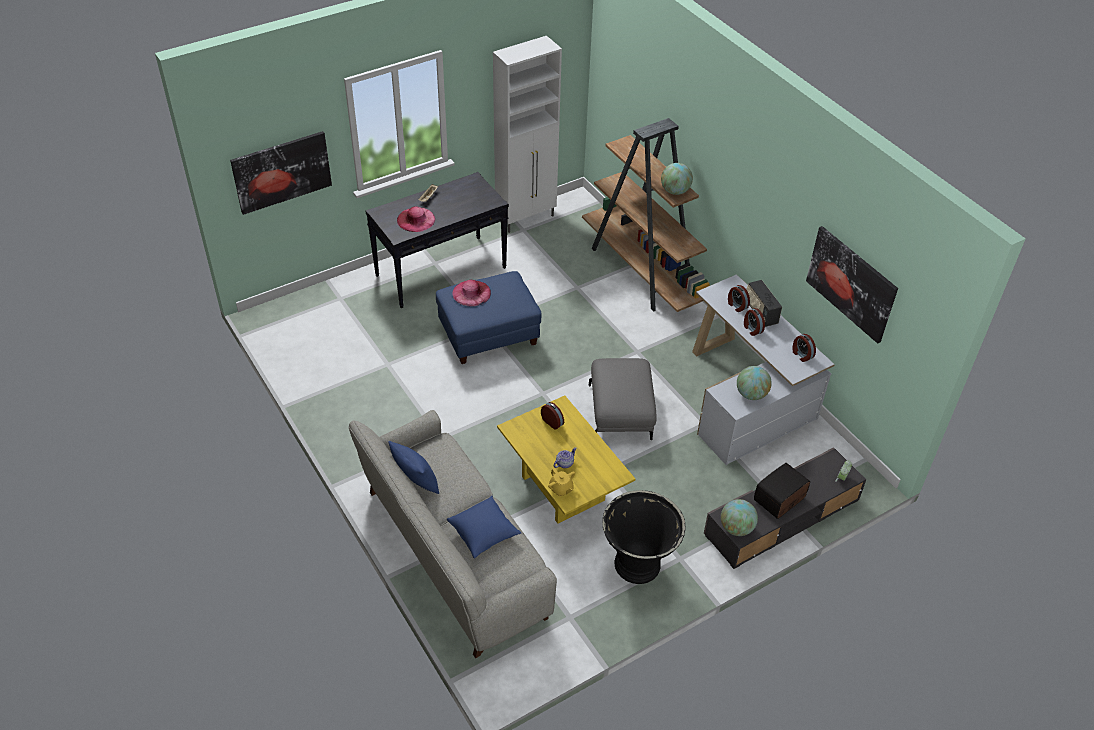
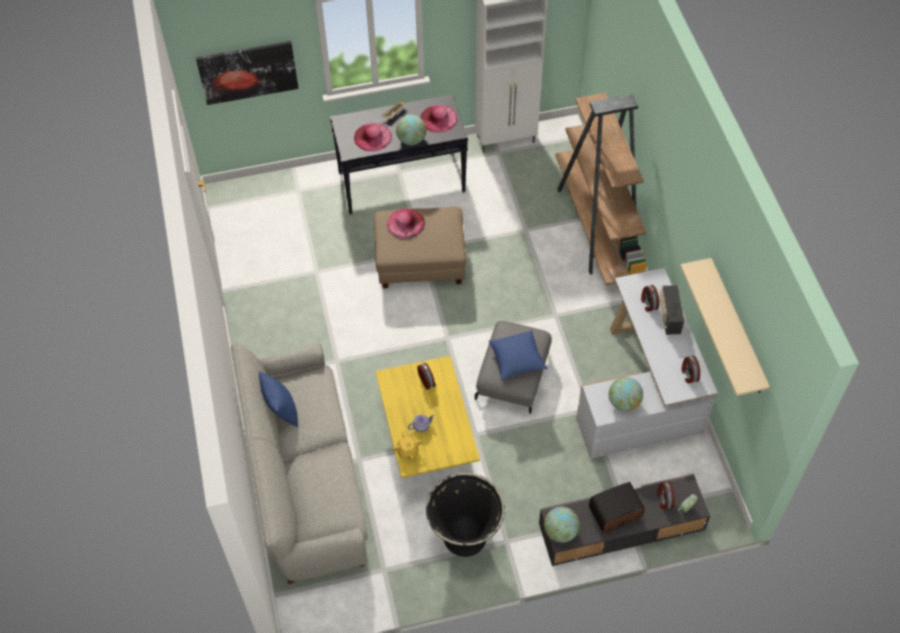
camera: 20 degrees right, 10 degrees up
(473, 193) = (438, 118): none -> pink hat
(484, 533) = (321, 477): blue pillow -> blue pillow (517, 360)
(489, 334) = (421, 262): blue ottoman -> beige ottoman
(675, 191) = (621, 170): globe -> globe (411, 140)
(752, 329) = (652, 334): alarm clock -> alarm clock (664, 500)
(851, 283) = (737, 328): picture -> beige shelf

